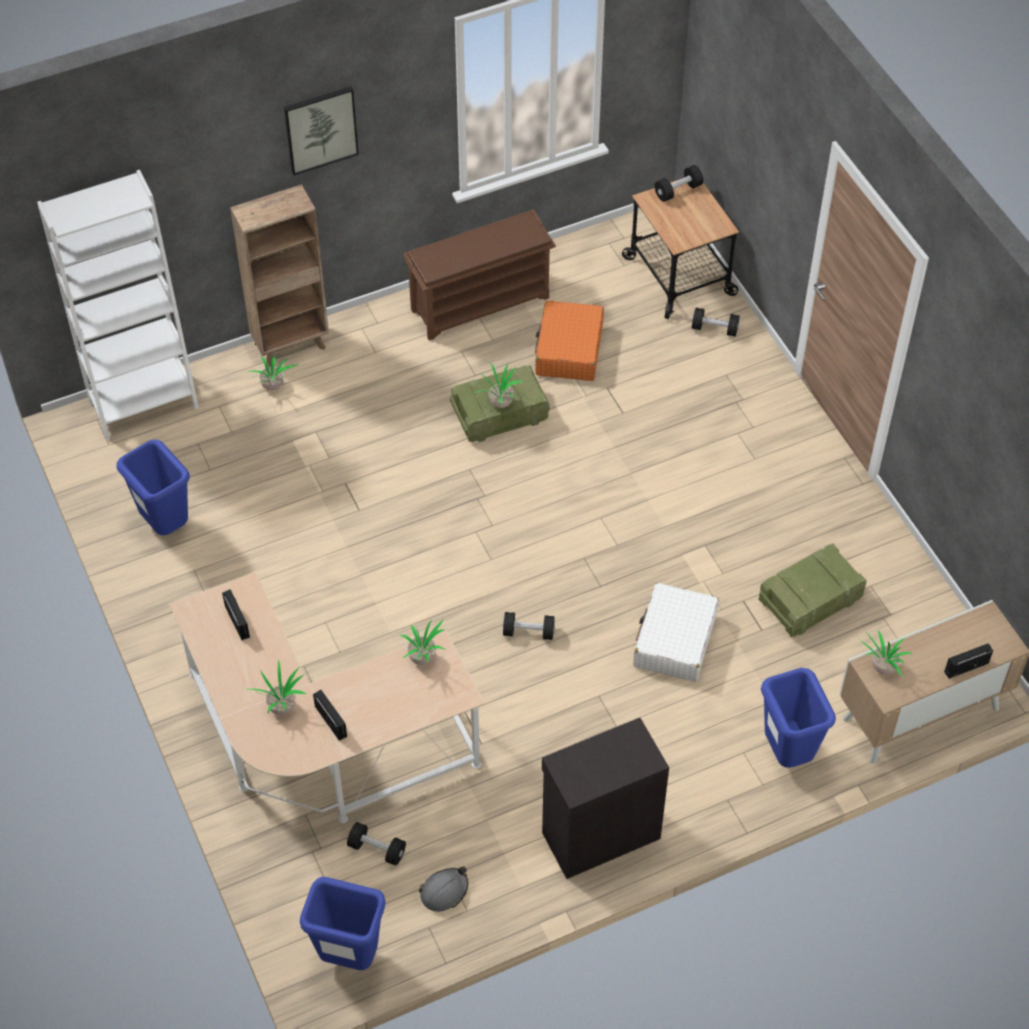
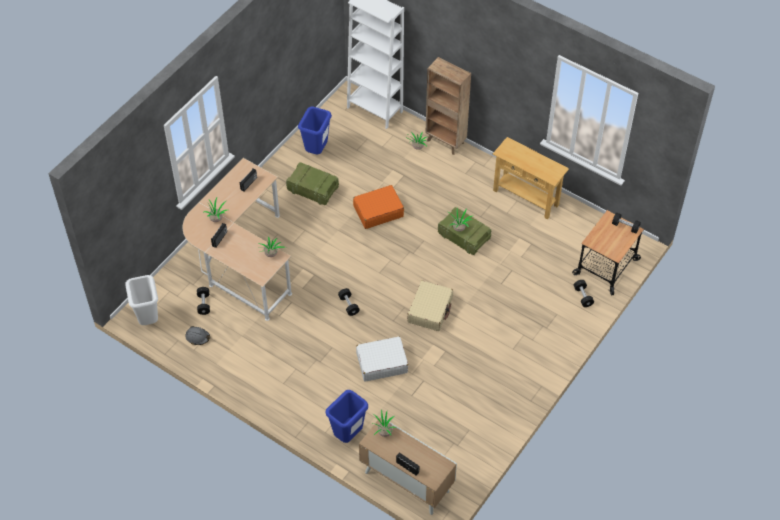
camera: 60 degrees right, 0 degrees up
(320, 129) = (486, 55): picture -> none
(349, 956) = (148, 319): blue trash can -> white trash can
(481, 302) = (526, 197): brown shoe rack -> beige console table
(569, 350) = (523, 245): orange suitcase -> orange suitcase (378, 211)
(599, 834) = (259, 380): black cabinet -> none
(613, 526) = (430, 310): none -> beige suitcase
(809, 601) = (441, 407): crate -> crate (312, 189)

